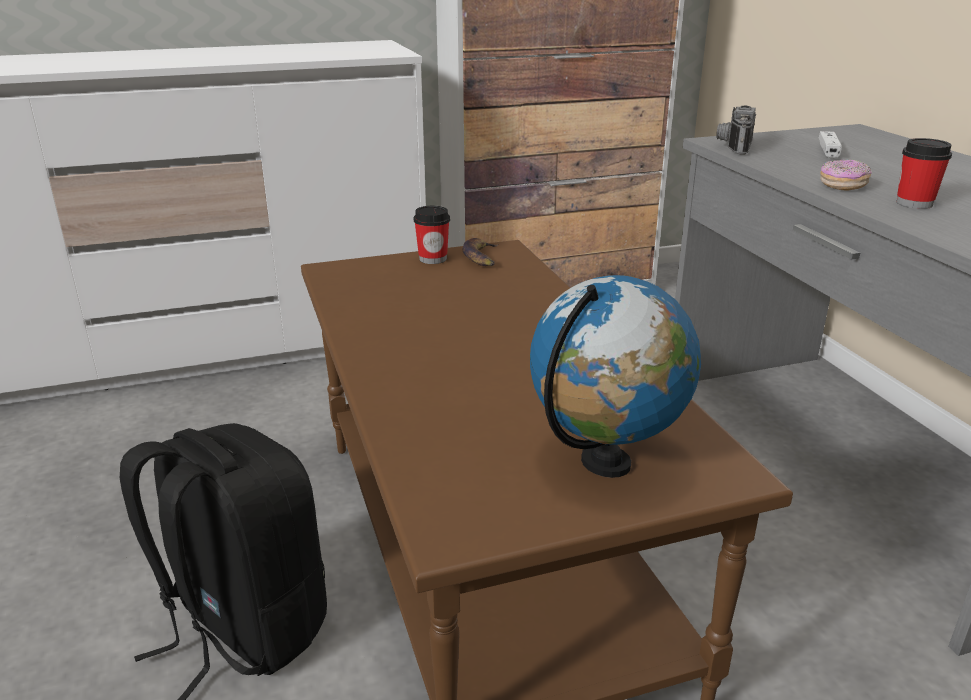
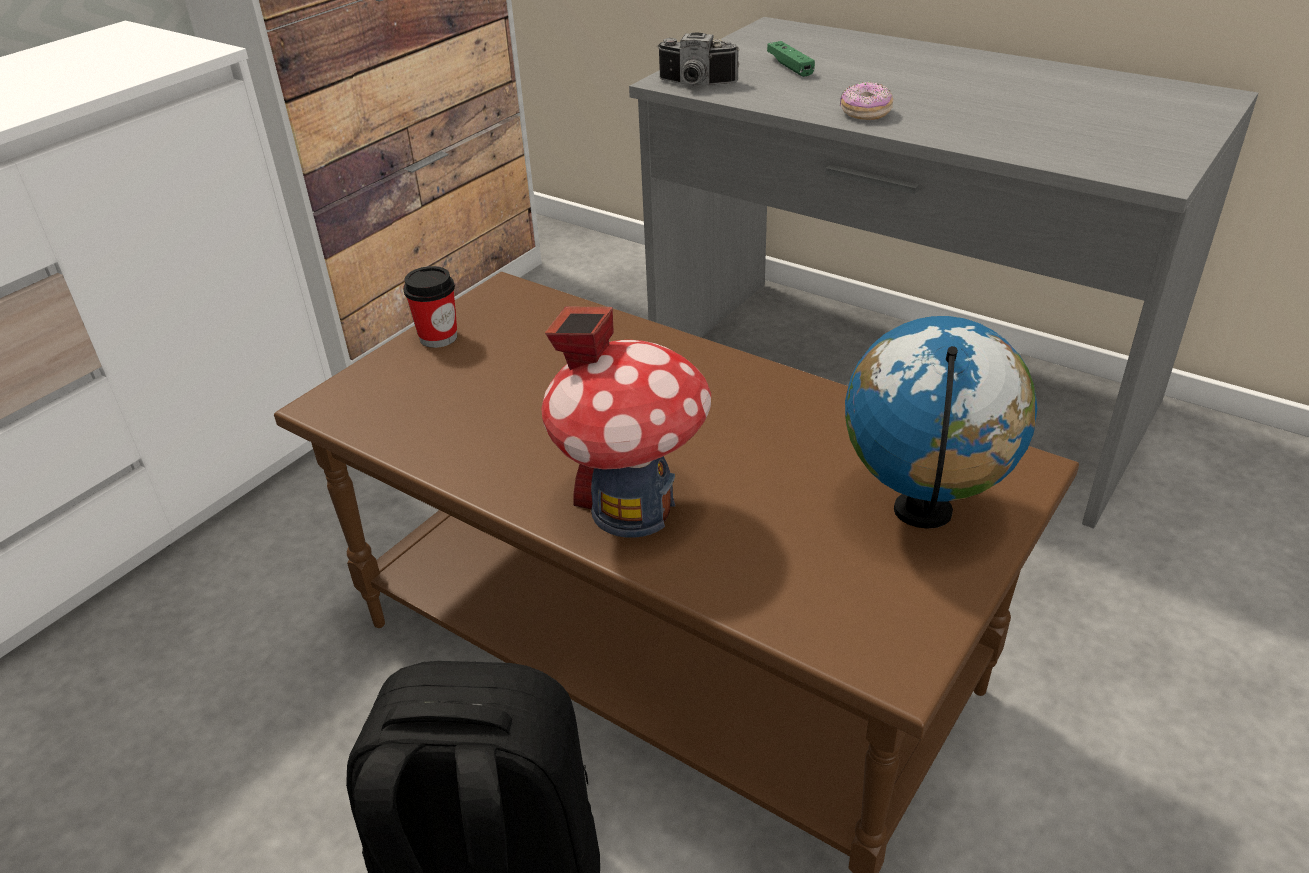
camera: 35 degrees left, 10 degrees up
(414, 378) = (632, 508): none -> toy house
(481, 257) = (494, 313): banana -> none
(732, 146) = (695, 85): camera -> camera turned 60 degrees counterclockwise
(828, 151) = (790, 66): white game controller -> green game controller
(914, 203) = (949, 119): cup -> none

